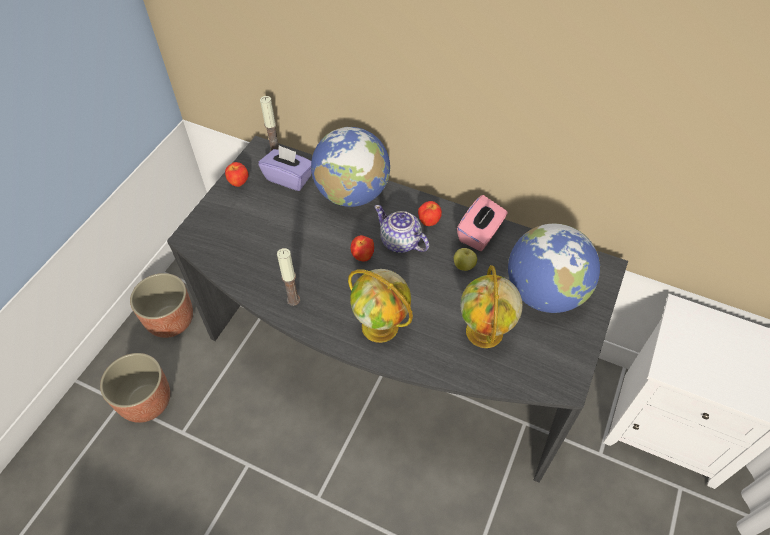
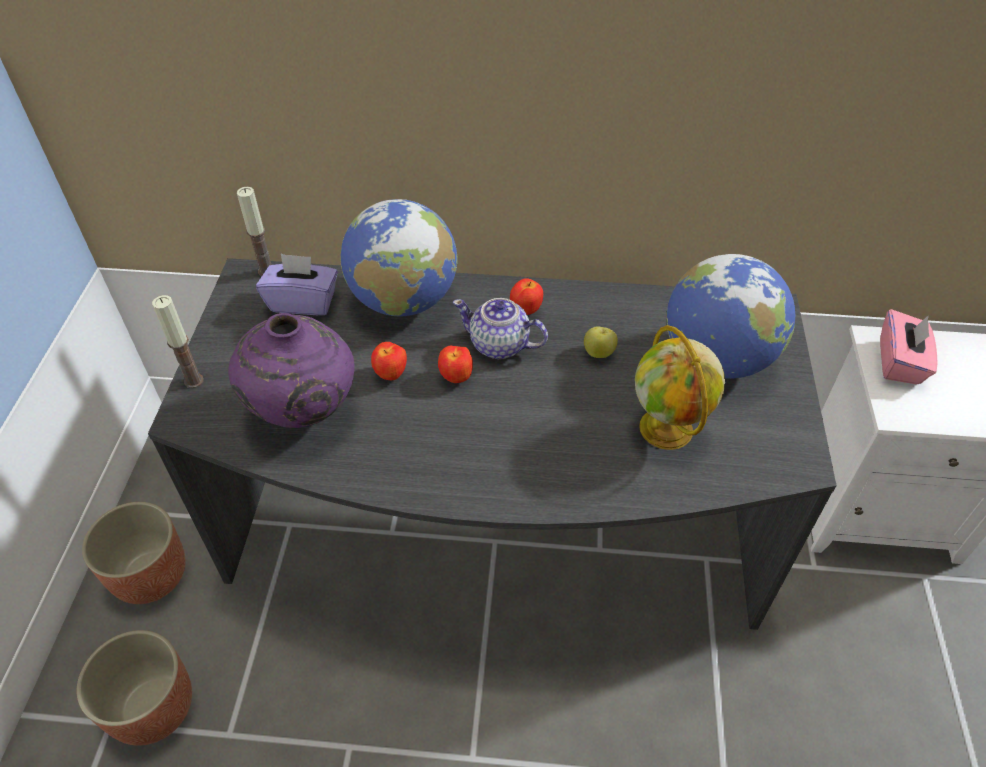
camera: 20 degrees left, 5 degrees down
(239, 183) = (230, 326): apple -> apple (391, 374)
(260, 252) = (303, 411): none -> purple vase
(293, 300) = (382, 462): candle -> candle (194, 381)
(381, 327) = (525, 462): globe -> none
(480, 234) = (600, 308): pink tissue box -> pink tissue box (900, 362)

